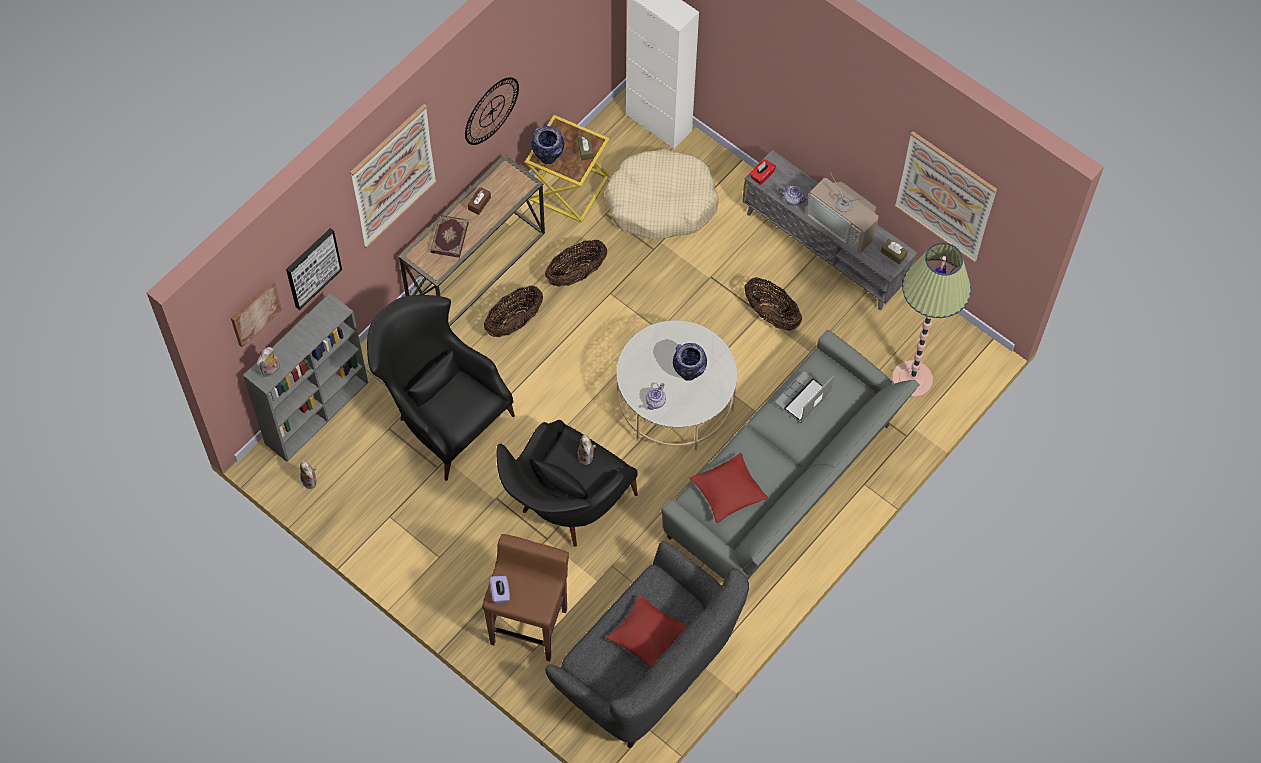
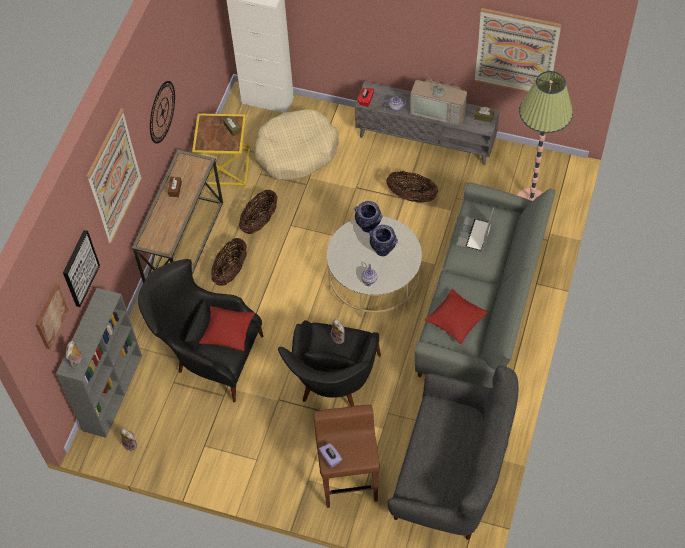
camera: 20 degrees left, 5 degrees down
(448, 237) = (163, 220): book -> none
(548, 158) = (208, 143): vase -> vase (368, 227)
(647, 635) = (449, 447): red pillow -> red pillow (227, 331)

